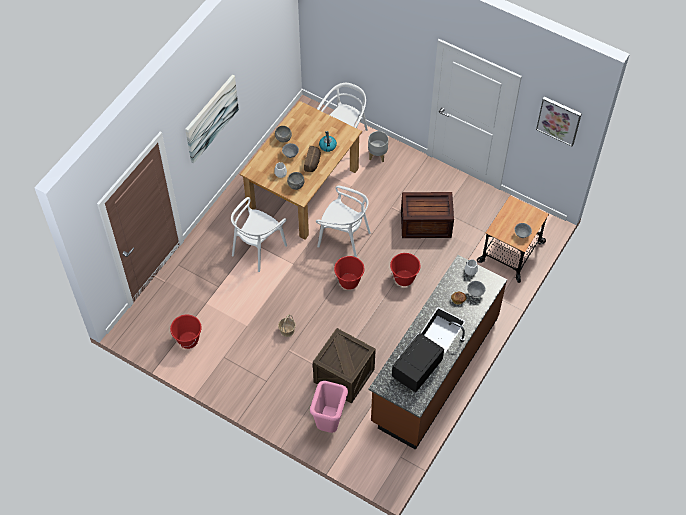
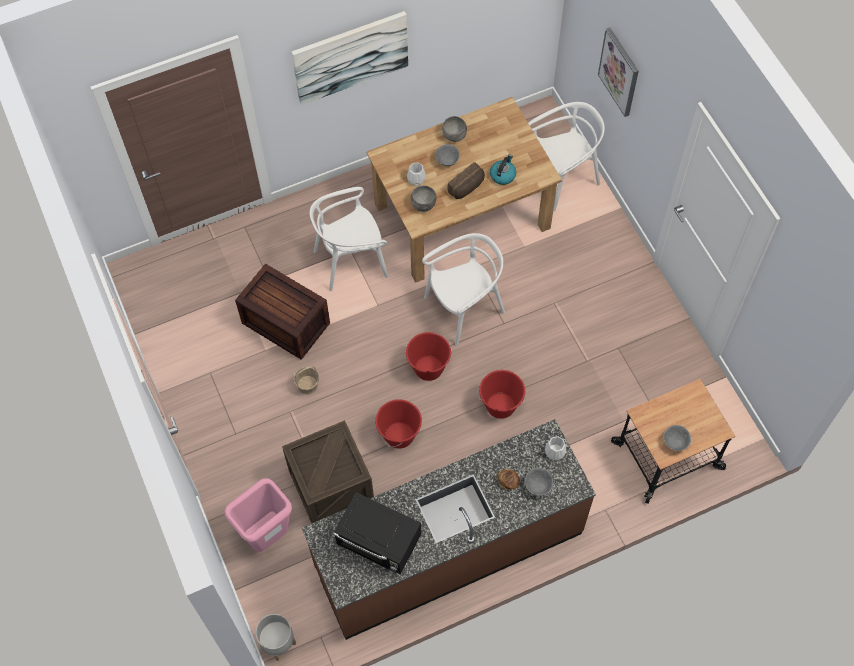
camera: 35 degrees right, 5 degrees up
(188, 340) = (186, 326): red bucket -> red bucket (399, 435)
(344, 238) = (464, 308): white chair -> white chair turned 90 degrees counterclockwise
(377, 155) = (587, 225): grey planter -> grey planter (278, 643)
(416, 370) = (379, 542): black microwave -> black microwave turned 135 degrees counterclockwise
(426, 224) = (583, 351): crate -> crate (287, 323)
(559, 120) = (805, 314): picture -> picture (619, 72)

